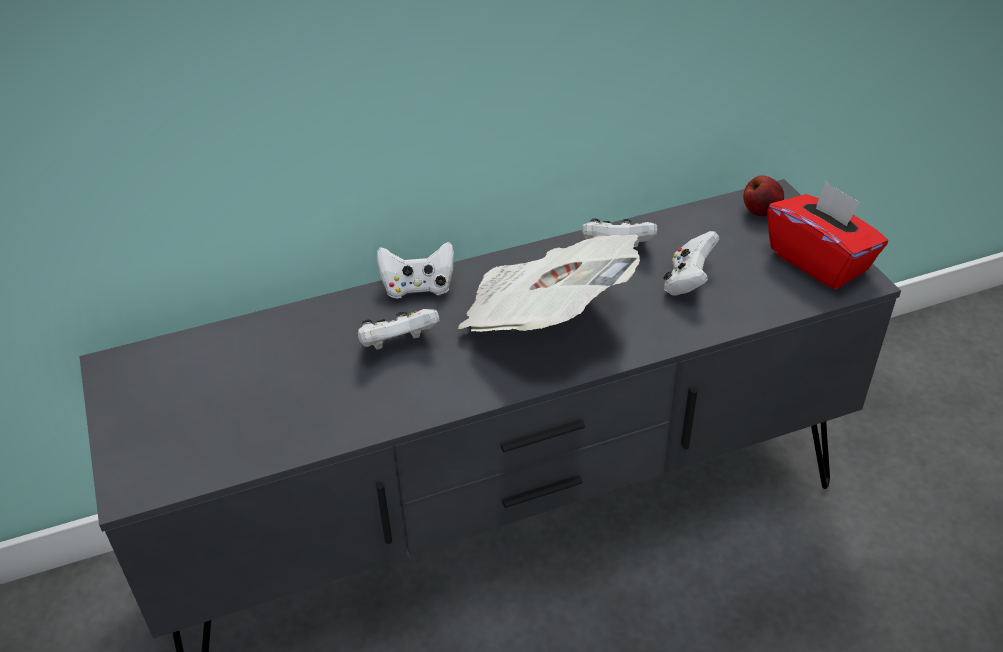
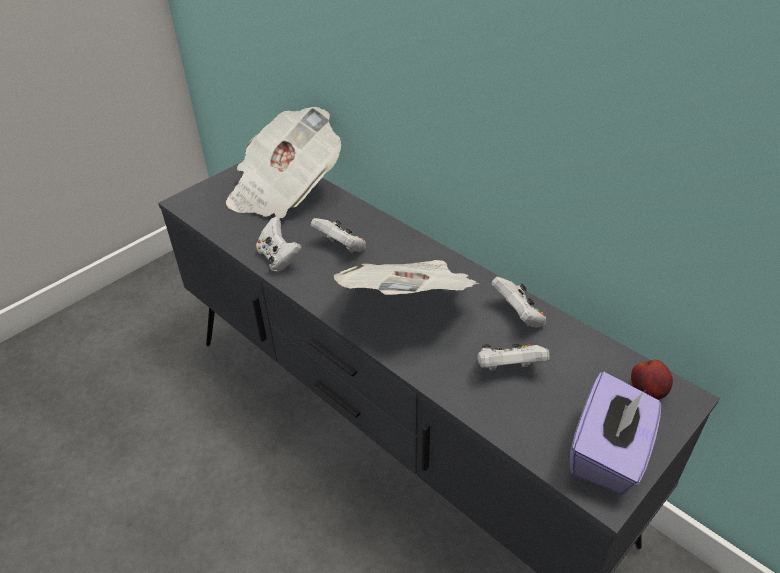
camera: 65 degrees right, 0 degrees up
(215, 366) = (284, 190): none -> newspaper
(418, 287) = (401, 237): white game controller -> white game controller (279, 258)
(819, 261) = (608, 454): red tissue box -> purple tissue box

